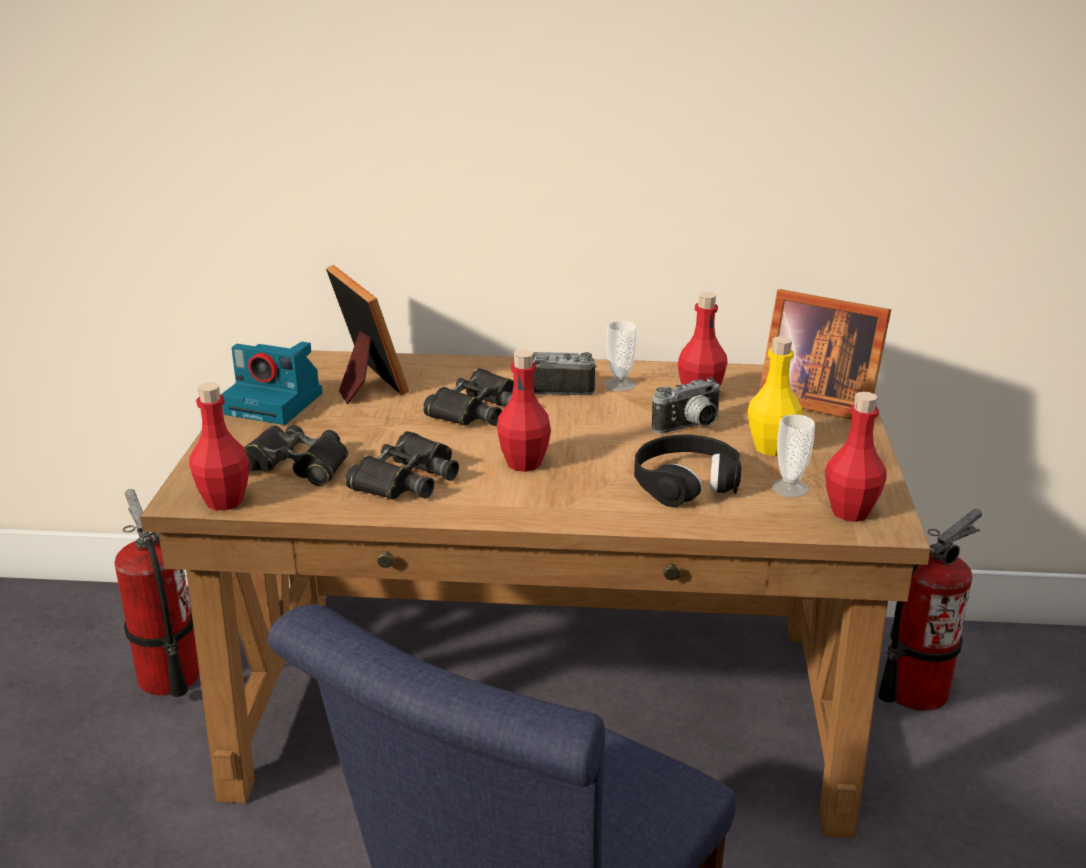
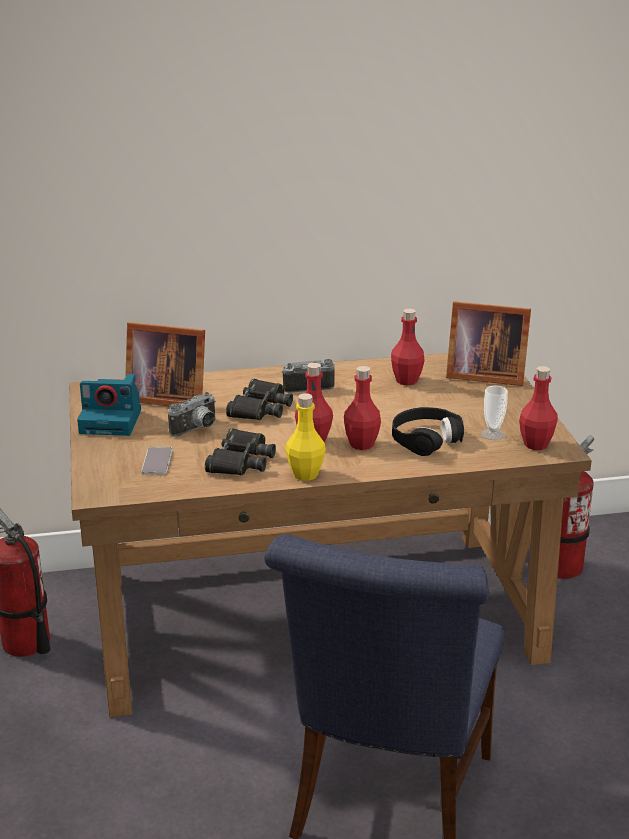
camera: 15 degrees left, 0 degrees up
(224, 501) = (124, 492): red bottle -> red bottle (361, 444)
(295, 465) = (157, 462): black binoculars -> phone
(363, 381) = (165, 397): picture frame -> picture frame turned 150 degrees clockwise
(619, 384) = (348, 379): cup -> none
(690, 428) = (411, 403): camera -> camera (197, 429)
(771, 448) = (469, 410): yellow bottle -> yellow bottle (305, 474)

